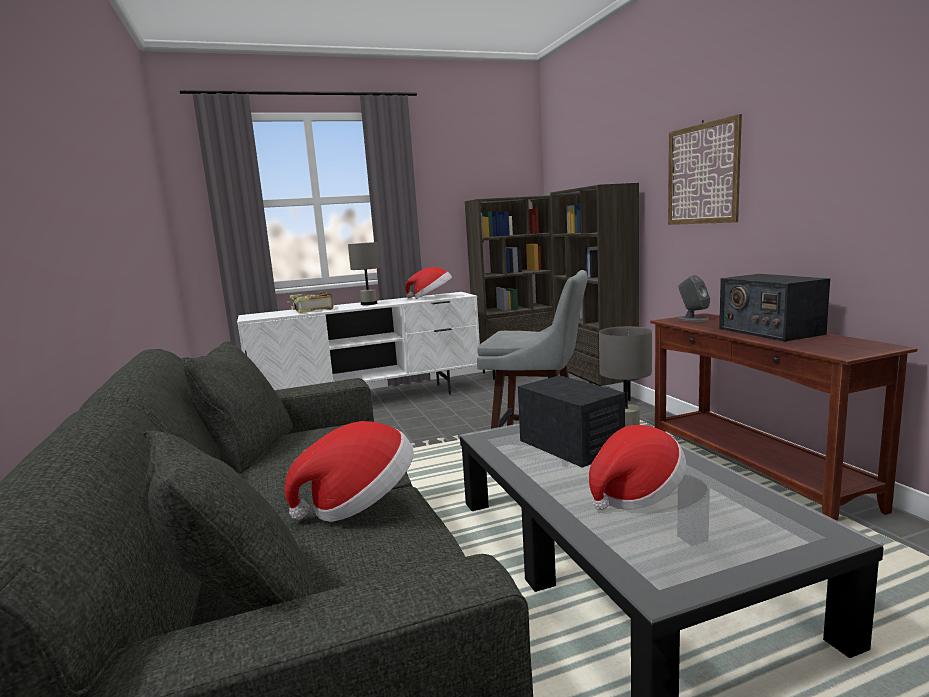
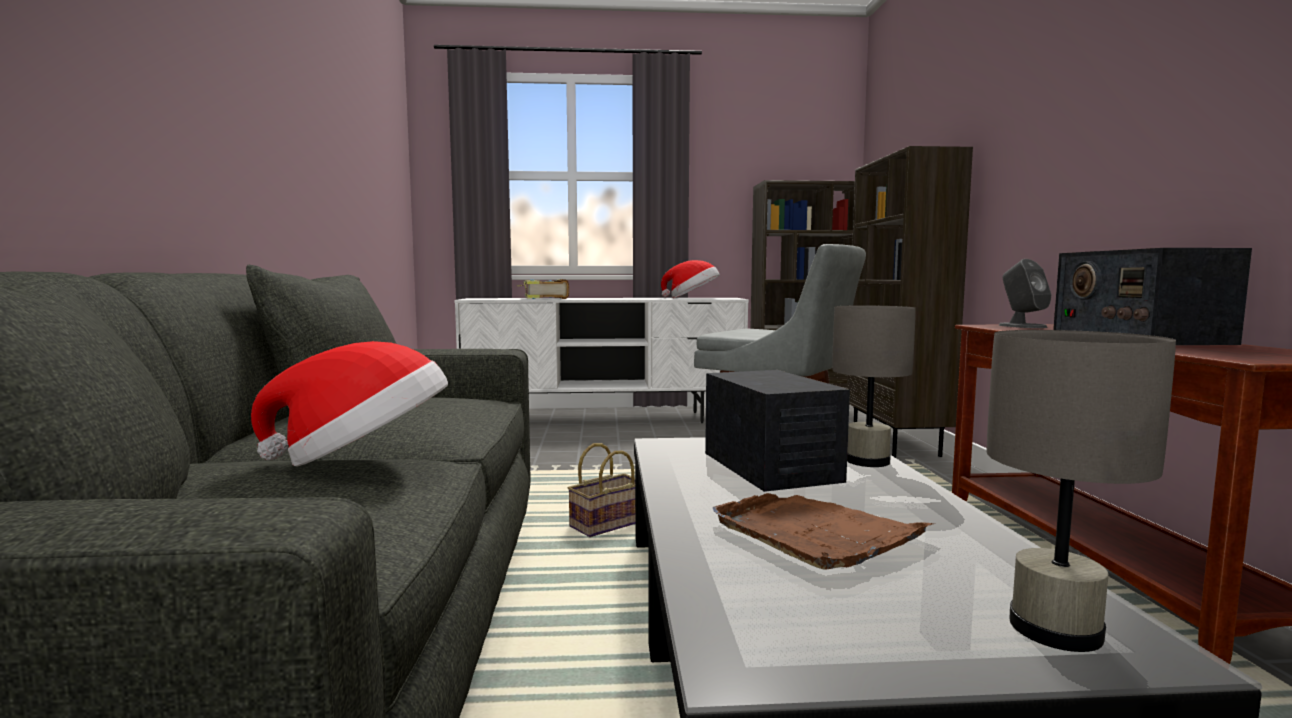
camera: 15 degrees right, 5 degrees down
(369, 304) = (613, 298): grey table lamp -> grey table lamp (1057, 630)
(438, 495) = (608, 523): none -> basket
(635, 495) = (816, 533): hat -> brown tray
(703, 172) = (1061, 117): picture -> none

